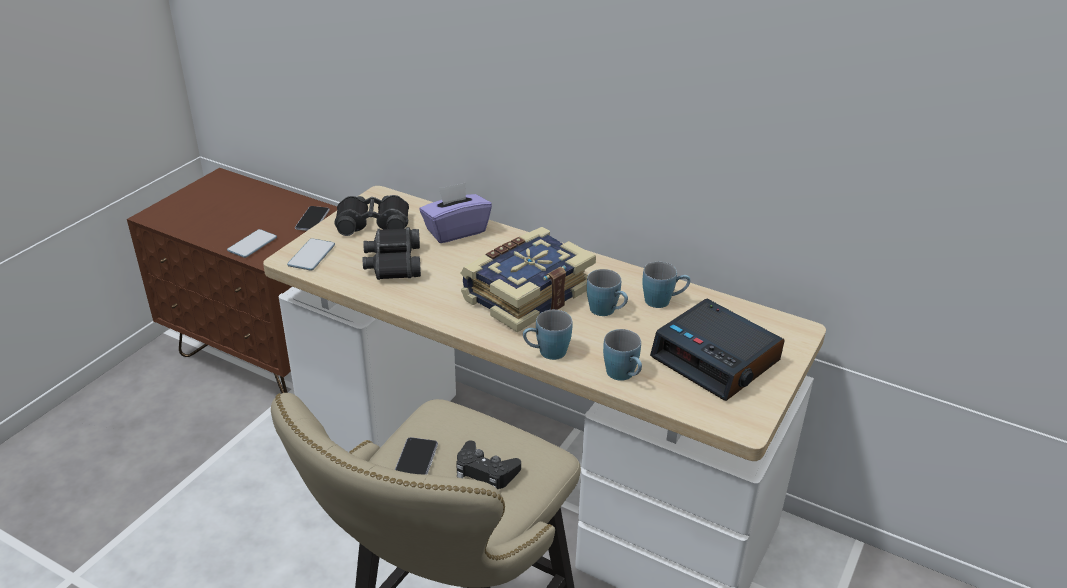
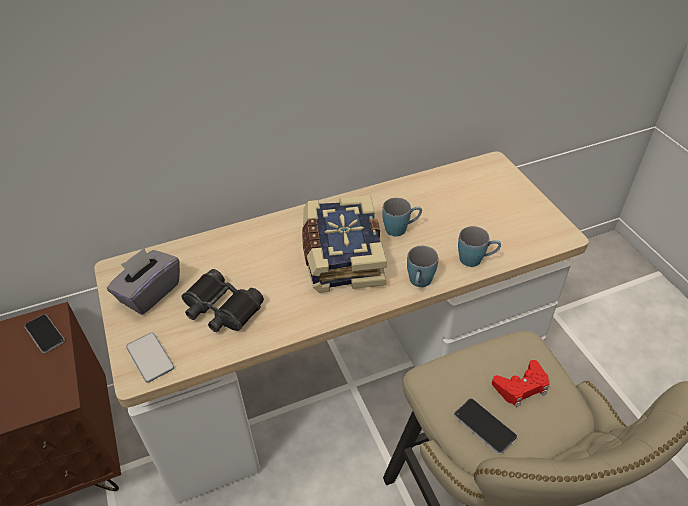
camera: 50 degrees left, 10 degrees up
(252, 244) = (27, 397): phone -> none
(373, 222) = (149, 293): black binoculars -> grey tissue box
(455, 231) = (220, 251): purple tissue box -> none
(485, 471) = (521, 387): black game controller -> red game controller
(663, 301) = (414, 197): blue mug -> none
(717, 359) = (494, 210): alarm clock -> none

